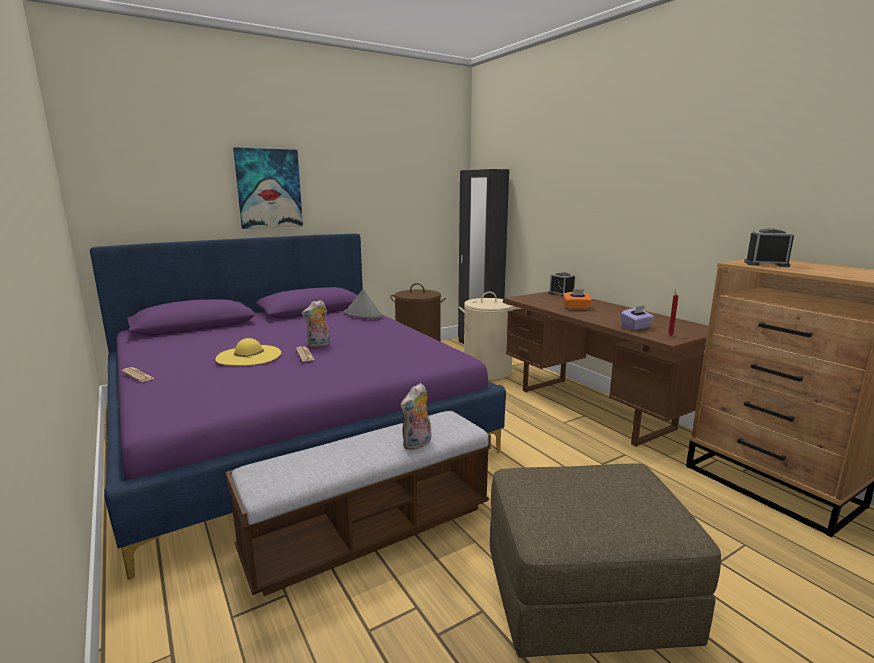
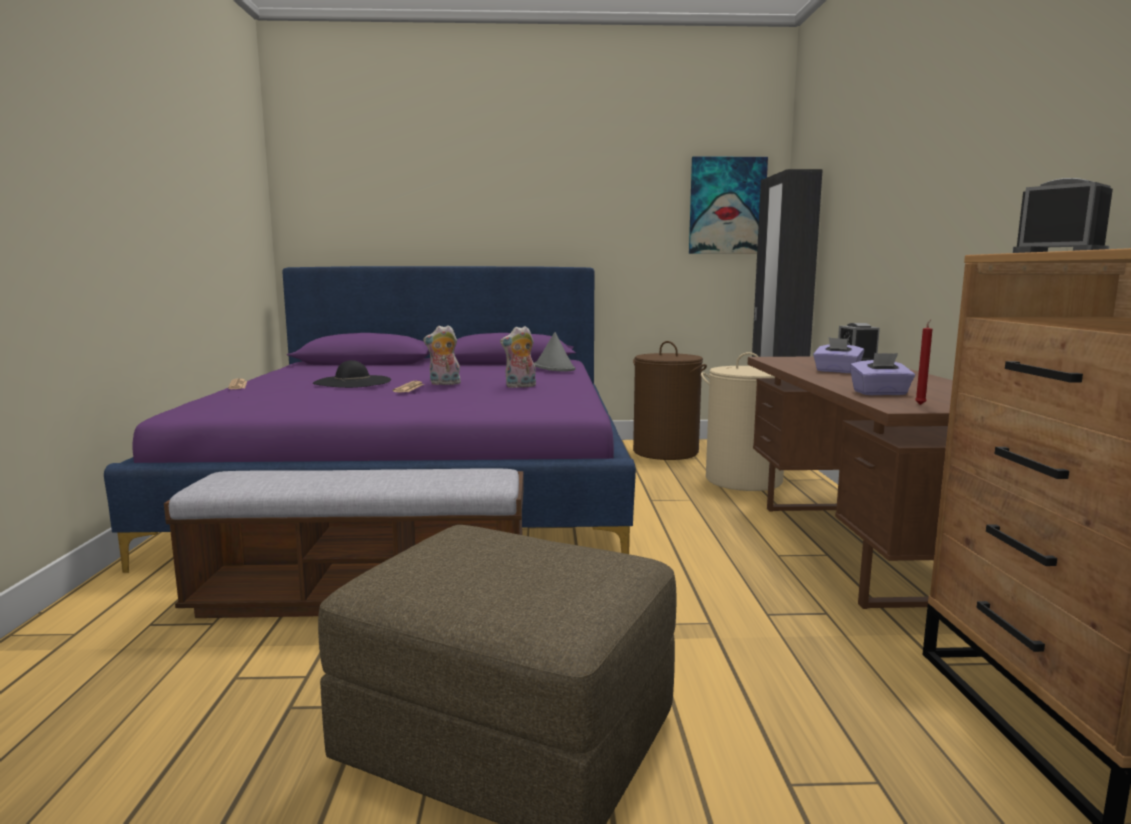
camera: 30 degrees right, 5 degrees down
(249, 355) = (352, 382): yellow hat -> black hat
(269, 188) = (483, 208): picture -> picture (727, 206)
(417, 444) = (407, 485): plush toy -> plush toy (520, 386)
(576, 308) = (836, 371): orange tissue box -> purple tissue box

